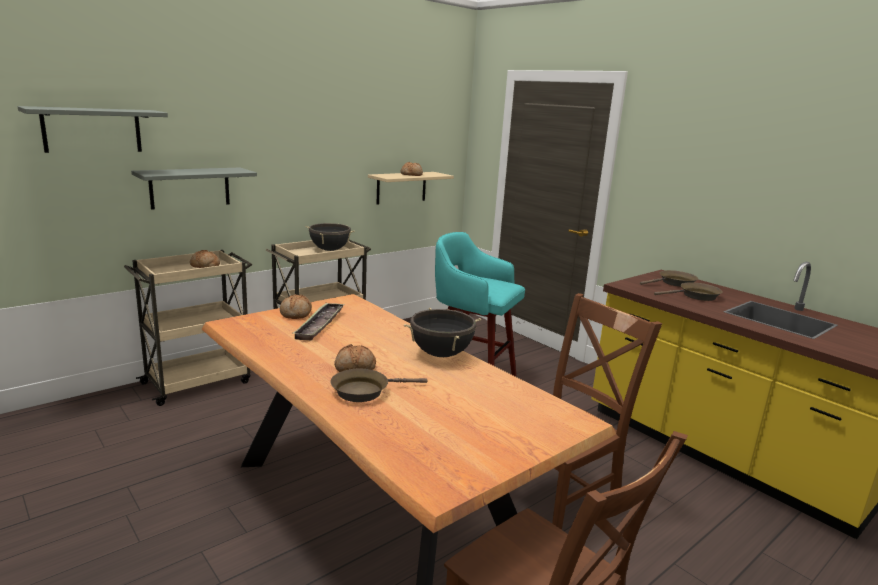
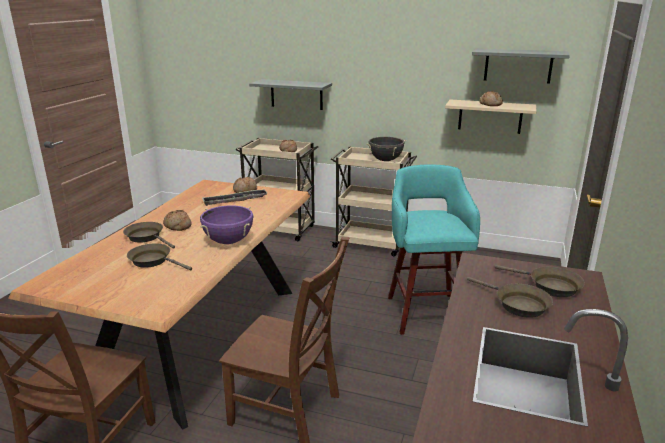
camera: 60 degrees right, 5 degrees up
(92, 130) = (242, 52): grey shelf -> grey shelf (518, 66)
(441, 354) = (228, 241): black cooking pot -> purple cooking pot
(447, 401) = (153, 261): none -> brown frying pan

